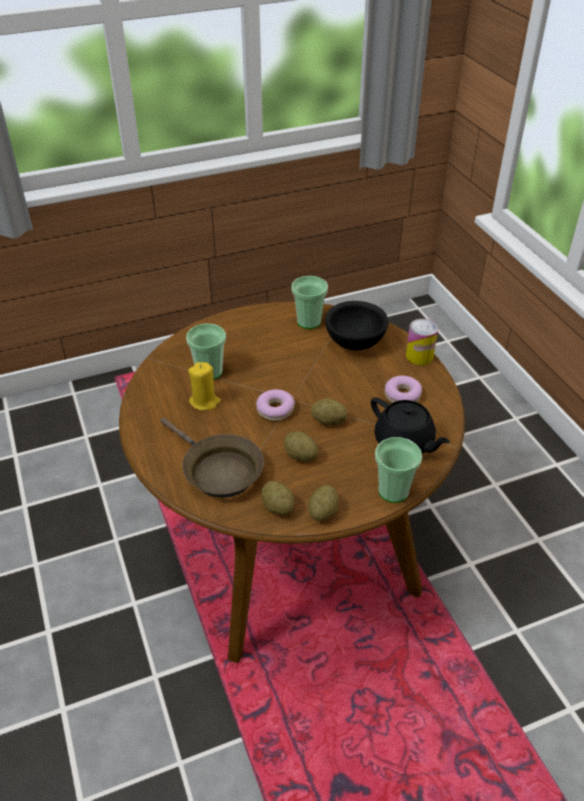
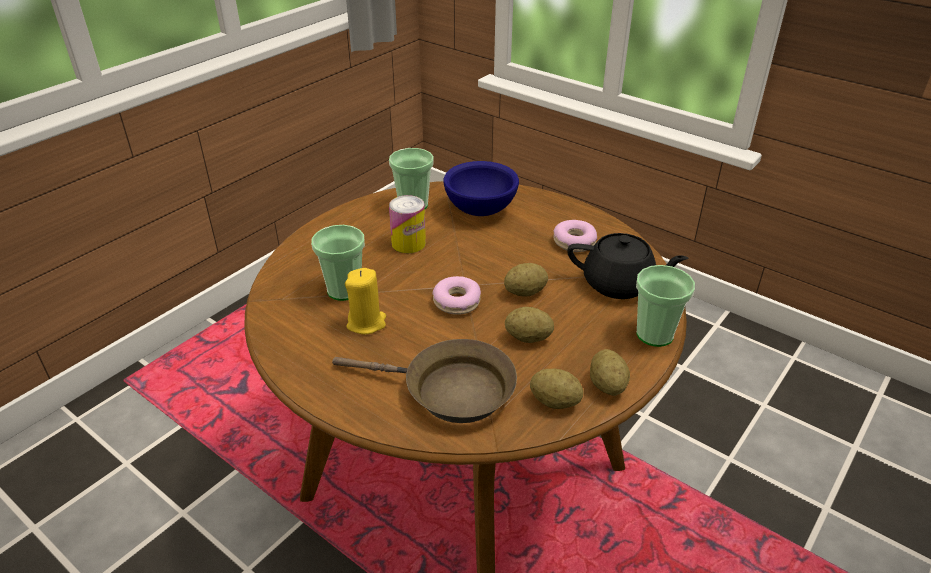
camera: 30 degrees left, 5 degrees down
(356, 343) = (481, 209): black bowl -> blue bowl
(419, 356) = (555, 202): can -> can (408, 243)

